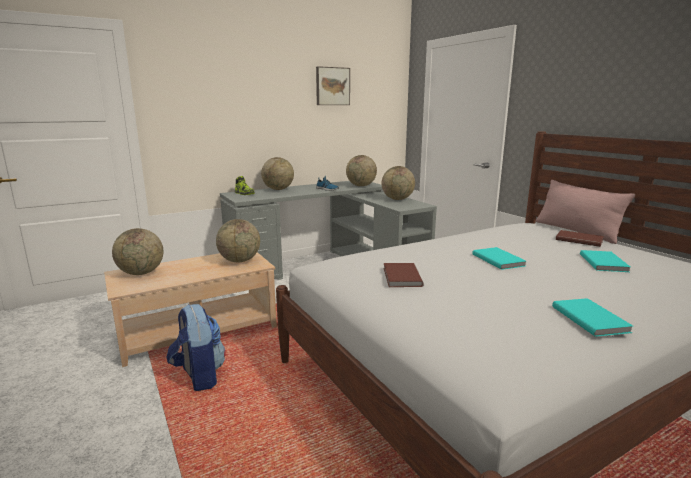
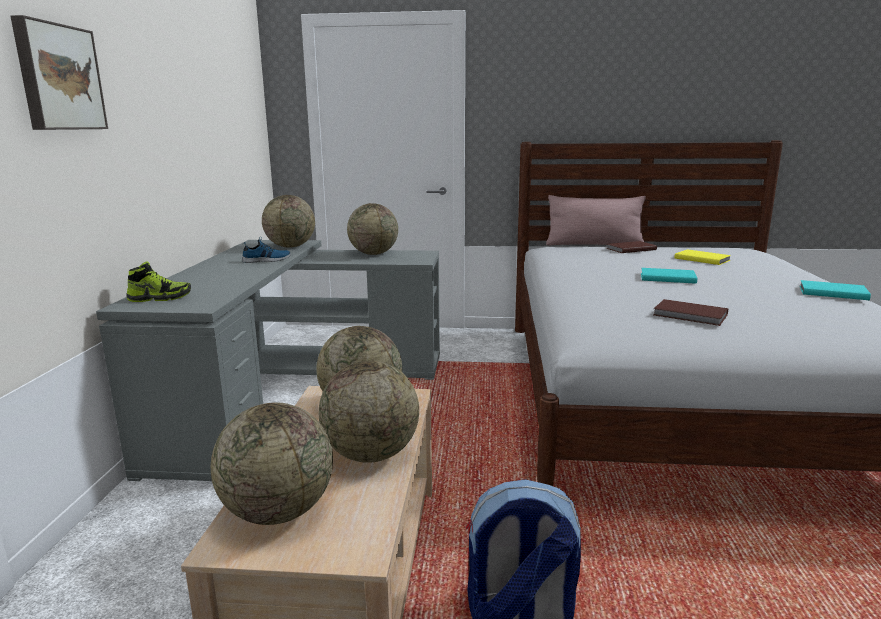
camera: 55 degrees left, 0 degrees up
(278, 189) = (189, 278): globe -> globe (371, 455)
(332, 86) = (201, 76): picture -> picture (58, 78)
(604, 263) = (702, 259): turquoise book -> yellow book

